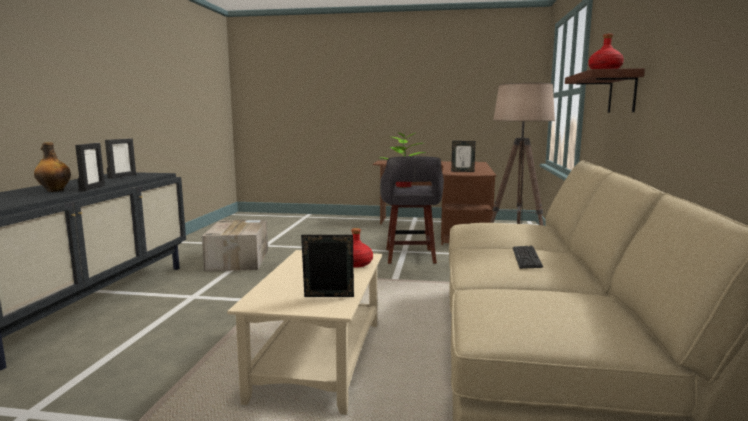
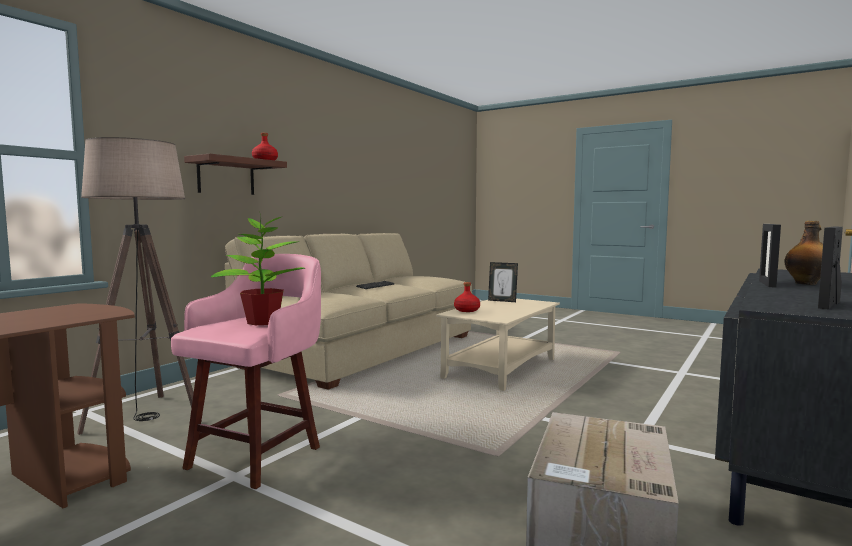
camera: 155 degrees left, 5 degrees down
(410, 257) = (259, 456): grey stool -> pink stool
(462, 171) = (51, 317): picture frame -> none

